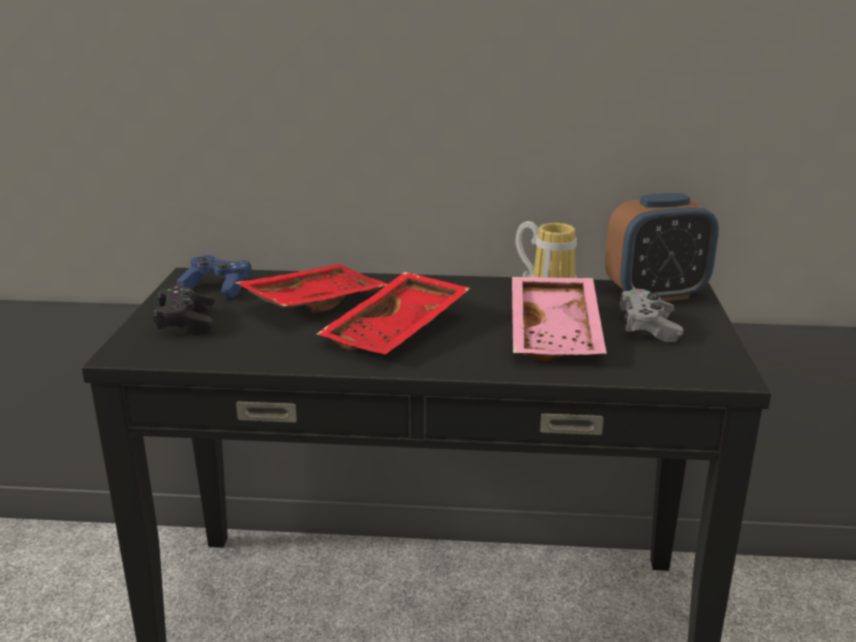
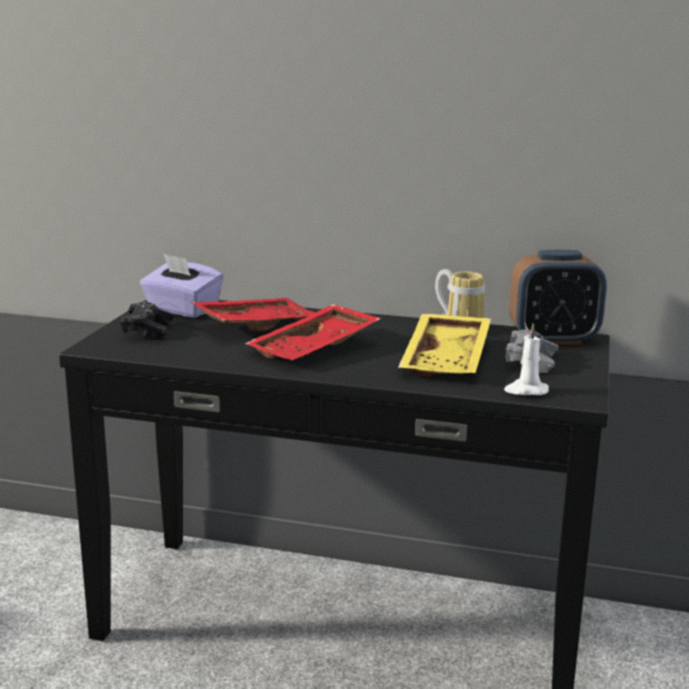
camera: 10 degrees right, 5 degrees down
(217, 287) = (182, 310): blue game controller -> purple tissue box
(557, 333) = (448, 360): pink tray -> yellow tray
(665, 369) = (525, 390): none -> white candle

